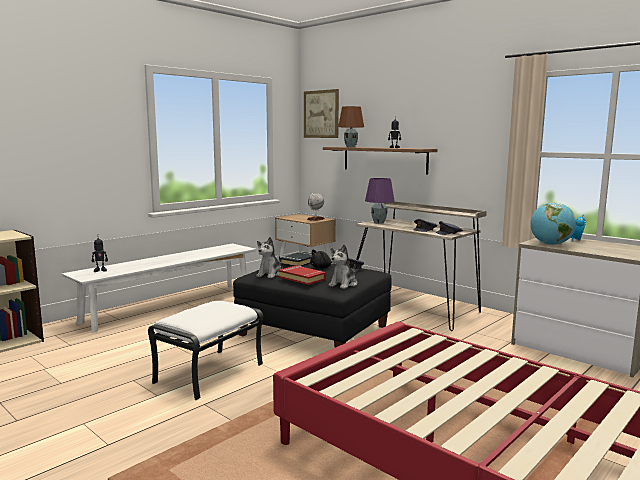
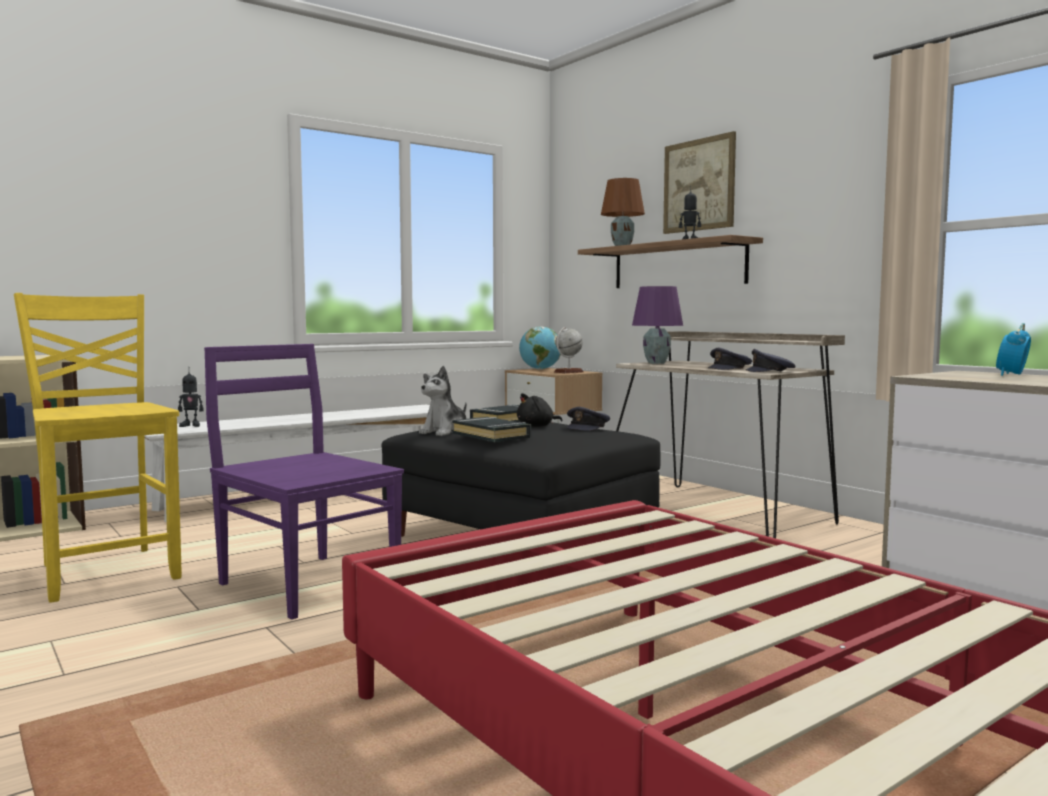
camera: 10 degrees right, 5 degrees down
(82, 372) = (108, 571): none -> yellow chair
(209, 372) = (307, 583): white ottoman -> purple chair
(302, 278) = (491, 435): red book -> black book
(321, 114) = (581, 202): picture -> picture (699, 185)
(344, 284) = (559, 445): plush toy -> none
(550, 244) = (954, 377): globe -> globe (540, 369)

